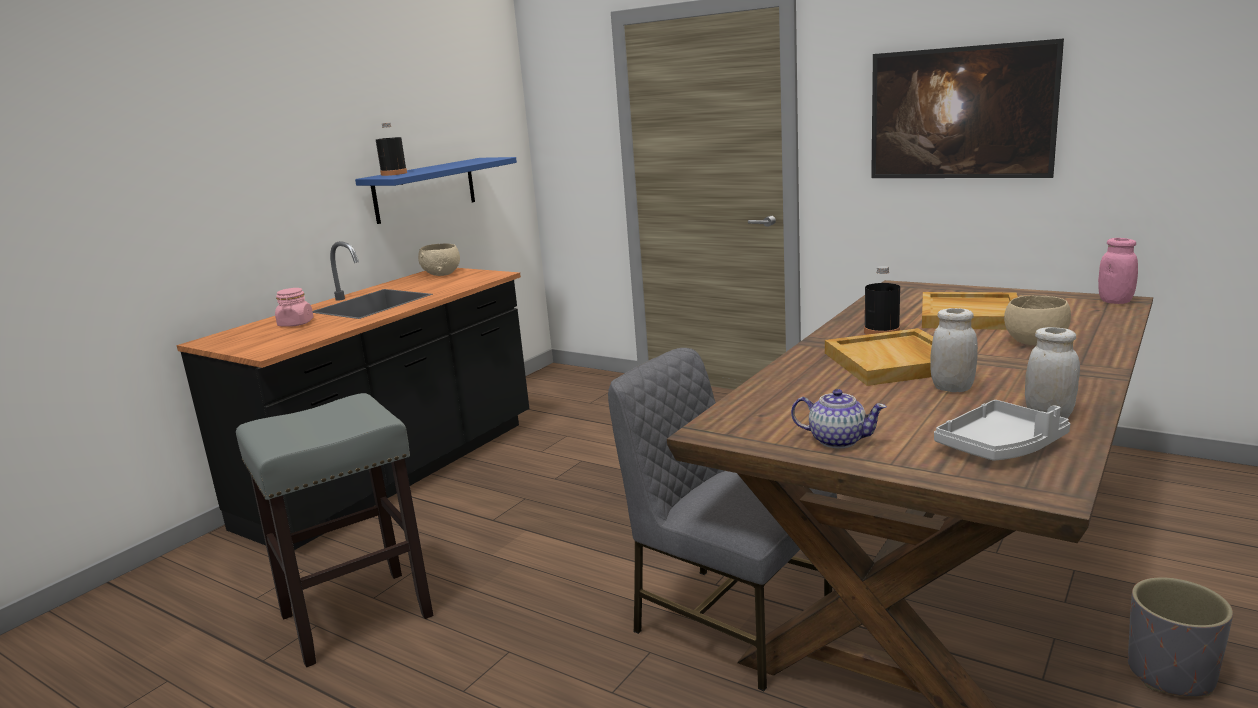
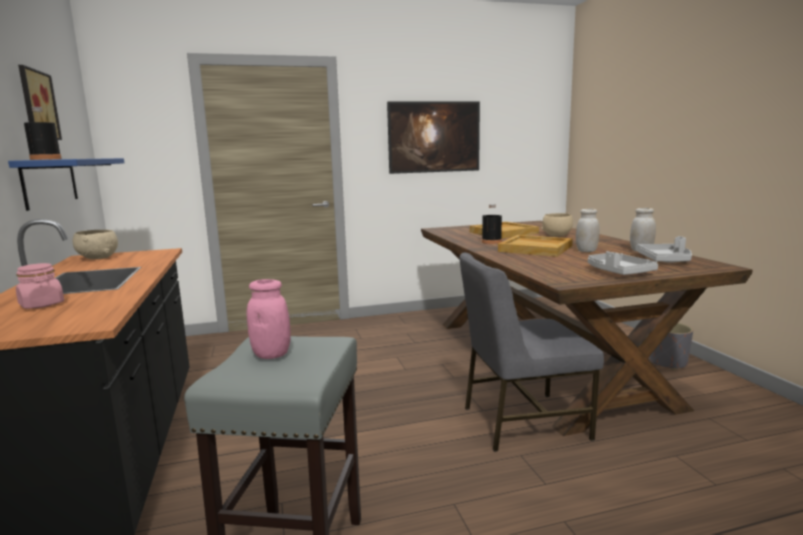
camera: 50 degrees left, 5 degrees down
(412, 112) = (36, 105): none -> picture
(837, 440) = (618, 272): teapot -> grey tray
(1115, 301) = (534, 222): pink jar -> pink jar (271, 354)

